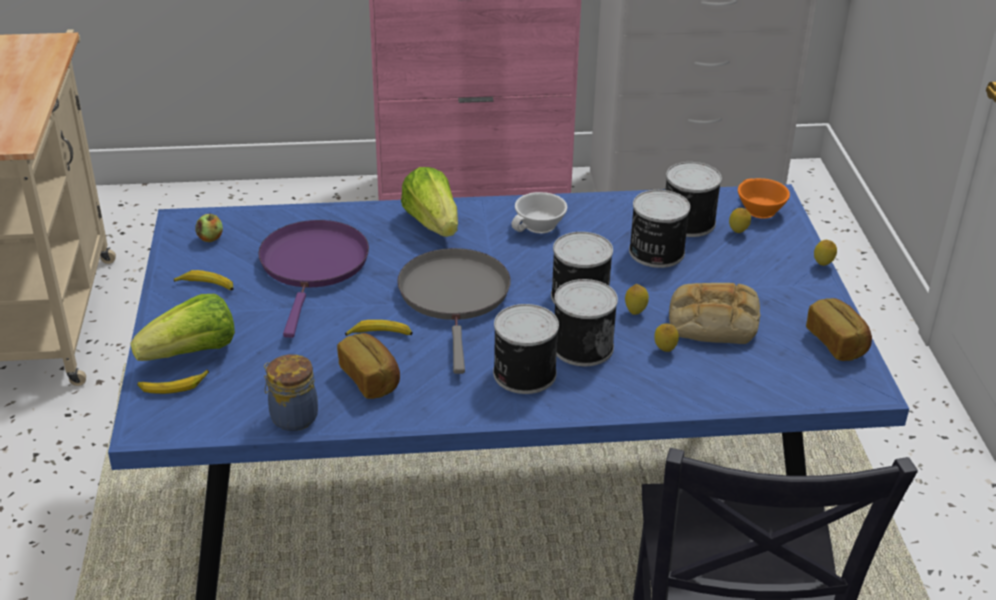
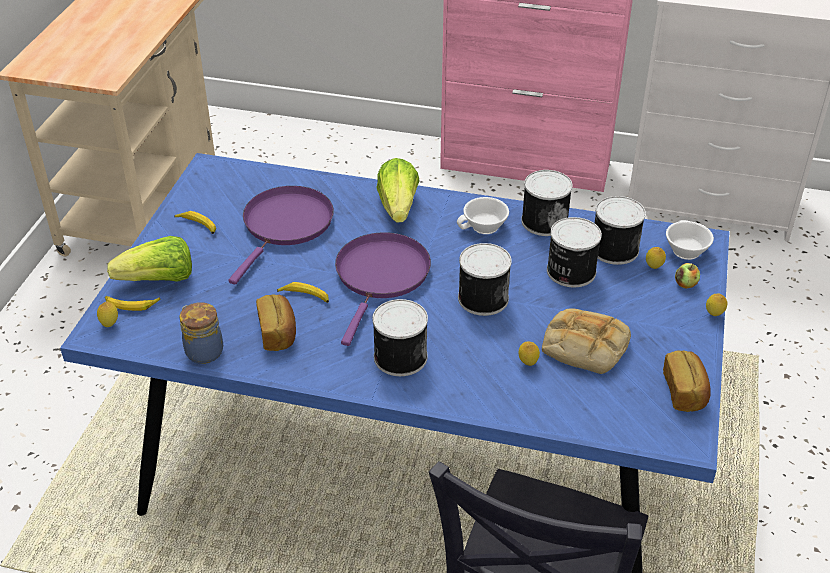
camera: 20 degrees right, 5 degrees up
(210, 238) = (221, 185): apple -> apple (685, 284)
(455, 297) = (381, 276): grey frying pan -> purple frying pan
(581, 346) = (460, 343): can -> can (544, 220)
(635, 312) = (522, 323): lemon -> lemon (110, 324)
(758, 210) = (684, 250): orange cup -> white cup

